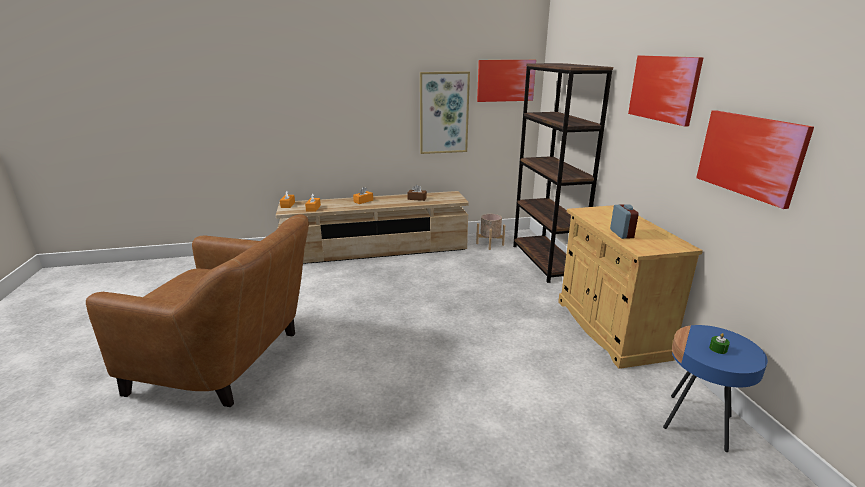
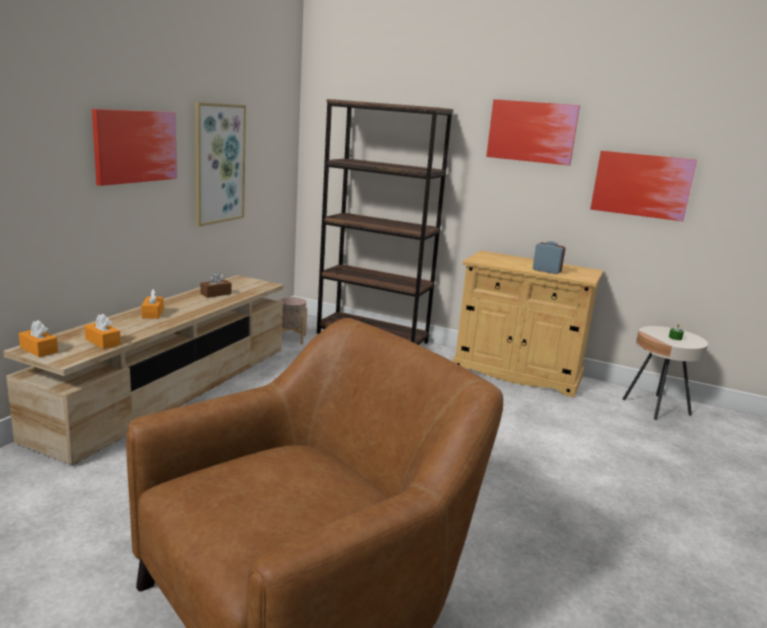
camera: 55 degrees left, 5 degrees down
(505, 80) = (272, 119): picture -> picture (135, 146)
(697, 422) = (656, 407): blue side table -> beige side table

